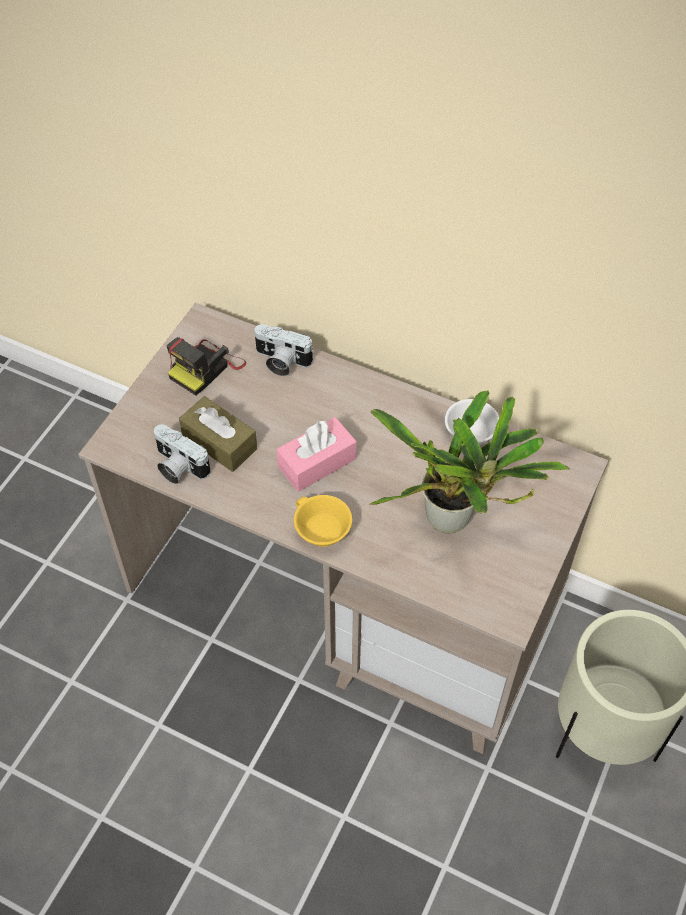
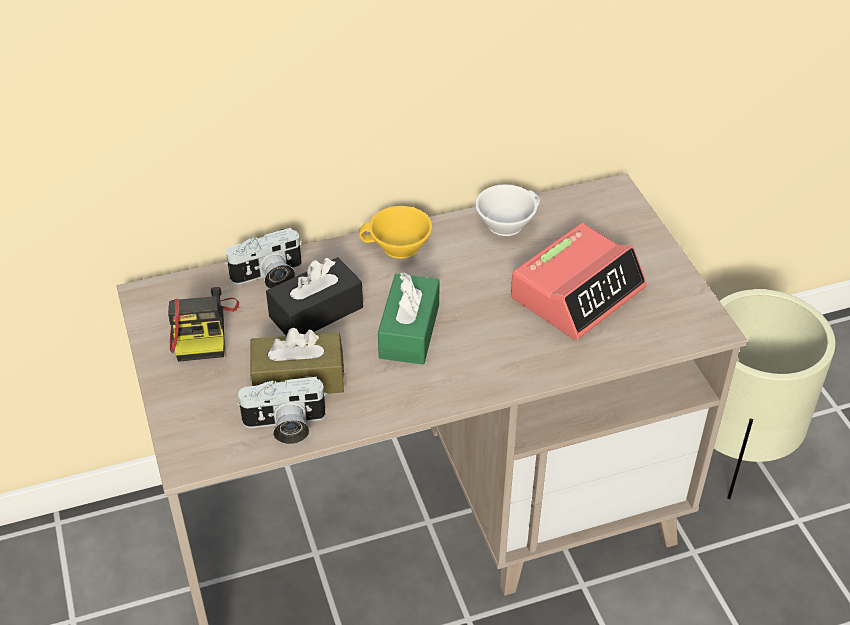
camera: 45 degrees left, 10 degrees down
(279, 406) = (316, 312): none -> black tissue box
(317, 463) = (409, 331): pink tissue box -> green tissue box
(320, 532) = (484, 380): yellow cup -> yellow cup (398, 248)
(454, 521) = (577, 292): potted plant -> alarm clock

